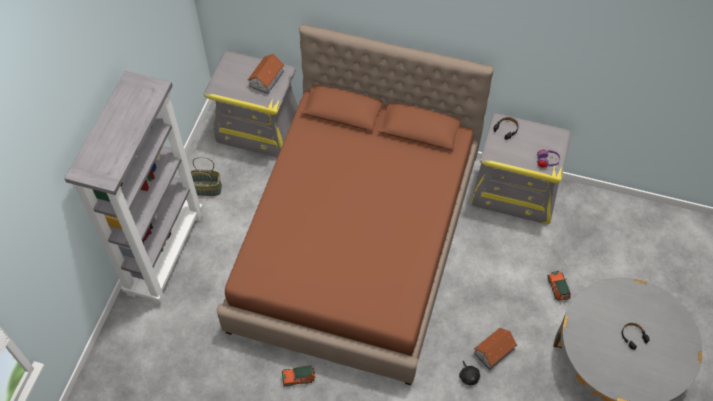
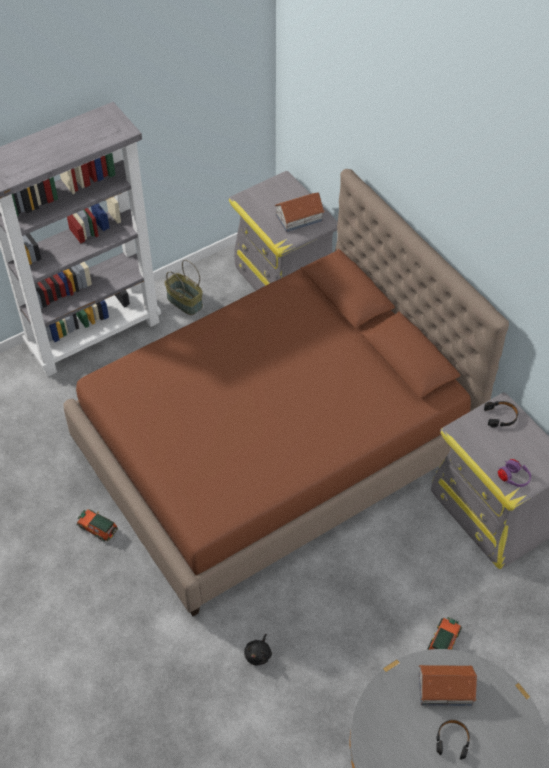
camera: 40 degrees right, 5 degrees down
(494, 351) = (309, 651): toy house -> toy house (445, 689)

